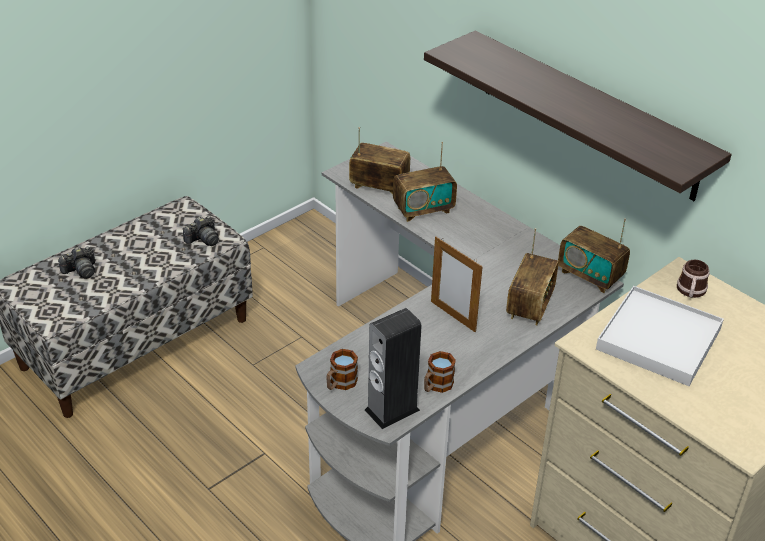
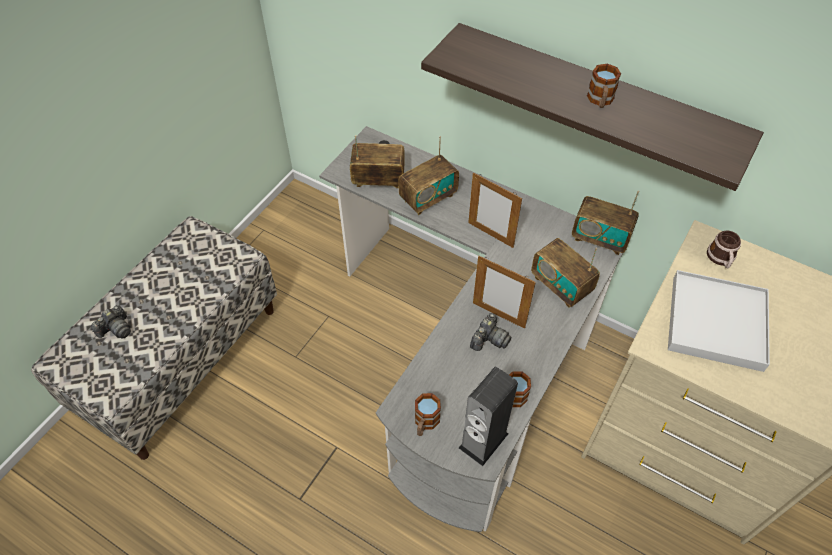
camera: 15 degrees left, 15 degrees up
(203, 239) = (223, 263): camera -> camera (489, 339)
(474, 251) = (490, 235): none -> picture frame
(529, 306) = (561, 285): radio -> radio turned 135 degrees clockwise
(580, 105) = (600, 101): none -> mug

